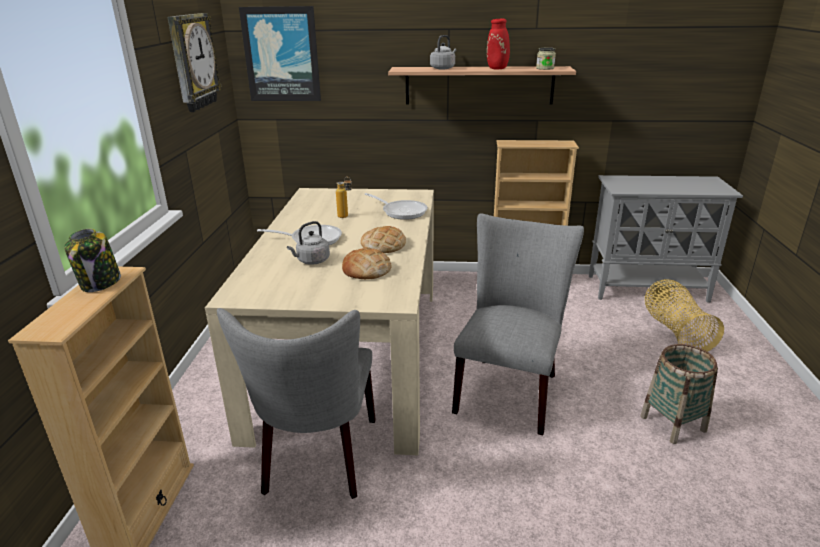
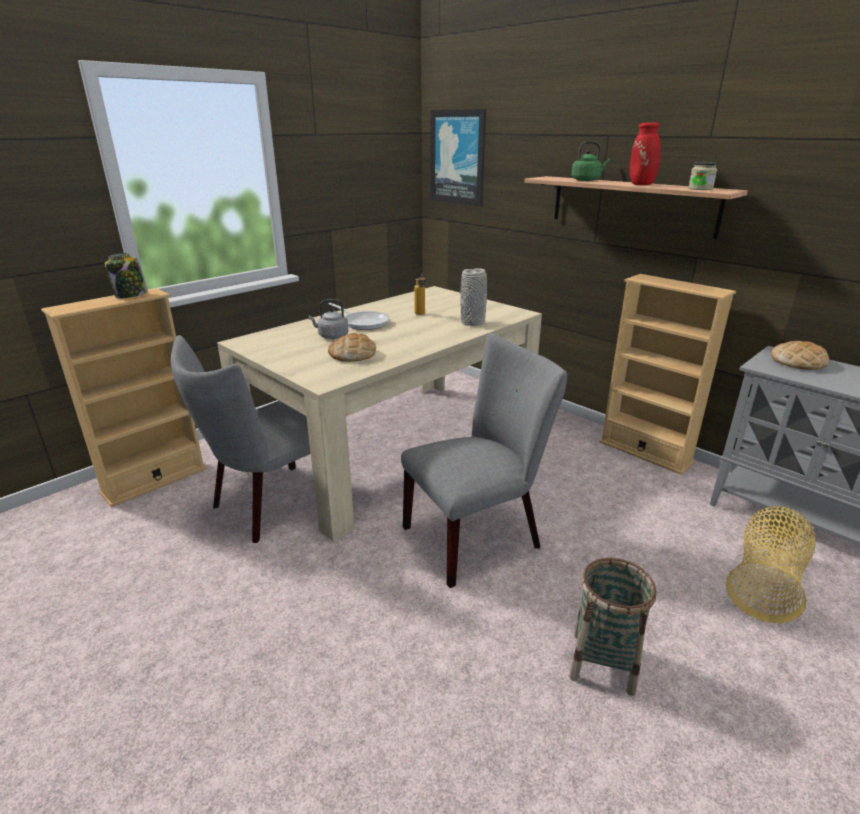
camera: 40 degrees right, 0 degrees up
(192, 62) = (358, 155): wall clock -> none
(383, 245) = (403, 342): bread -> bread (798, 361)
(401, 211) = (472, 322): frying pan -> grey vase
(443, 68) = (587, 180): grey kettle -> green kettle

